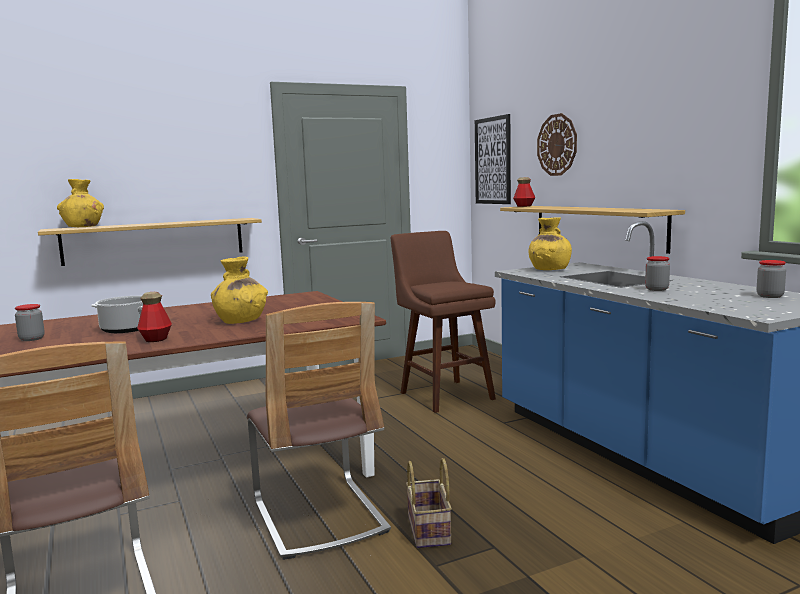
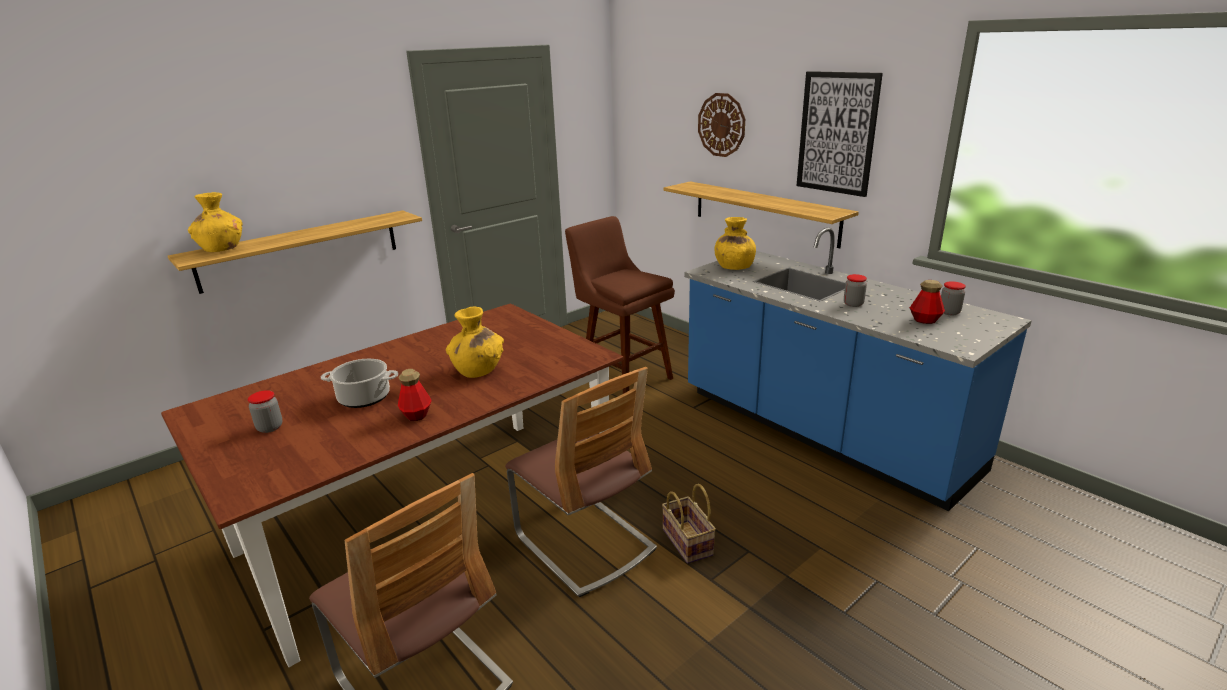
camera: 15 degrees left, 15 degrees up
(493, 161) = (642, 127): picture -> picture (837, 133)
(524, 206) = (686, 184): bottle -> bottle (925, 320)

